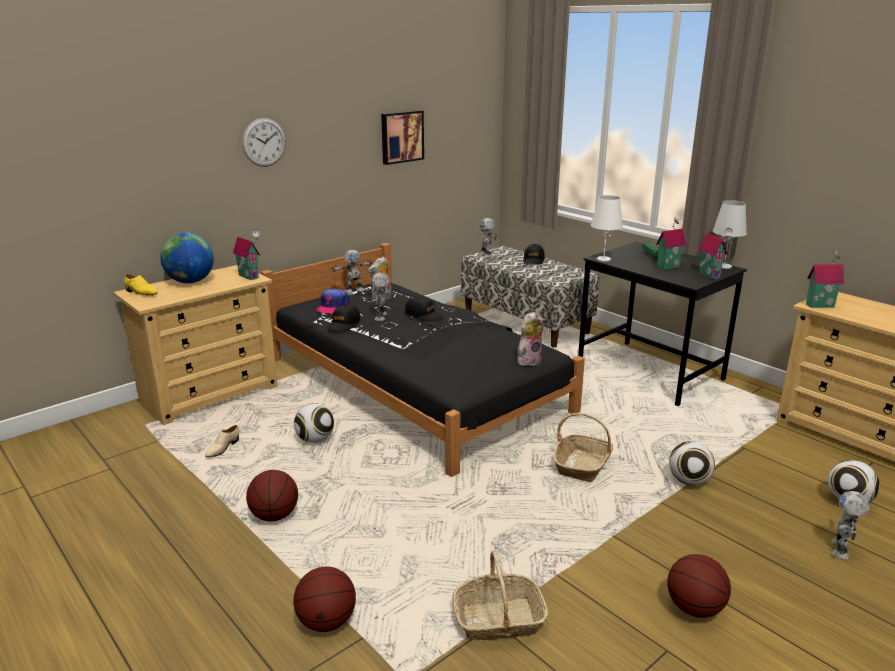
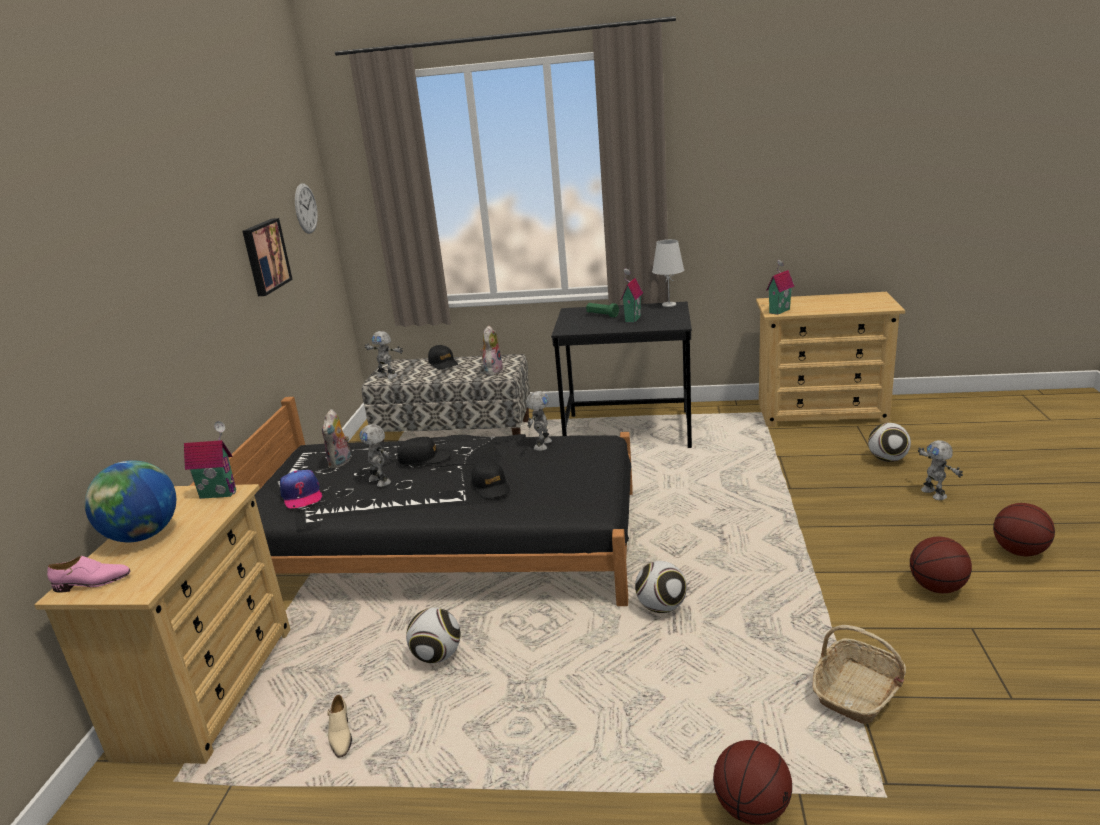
camera: 40 degrees left, 0 degrees up
(141, 293) = (92, 583): yellow shoe -> pink shoe
(264, 142) = (145, 300): wall clock -> wall clock (305, 208)
(274, 516) = (530, 758): basketball -> basketball (1019, 551)
(344, 324) = (352, 506): black cap -> black cap (491, 486)
(354, 291) = (292, 469): toy robot -> toy robot (541, 445)
(528, 360) = (598, 454): plush toy -> plush toy (492, 371)
(582, 465) = (705, 531): basket -> none
(603, 259) = (570, 331): white table lamp -> none
(689, 481) = (789, 500): football -> football (662, 607)
(710, 274) = (674, 314): toy house -> none

